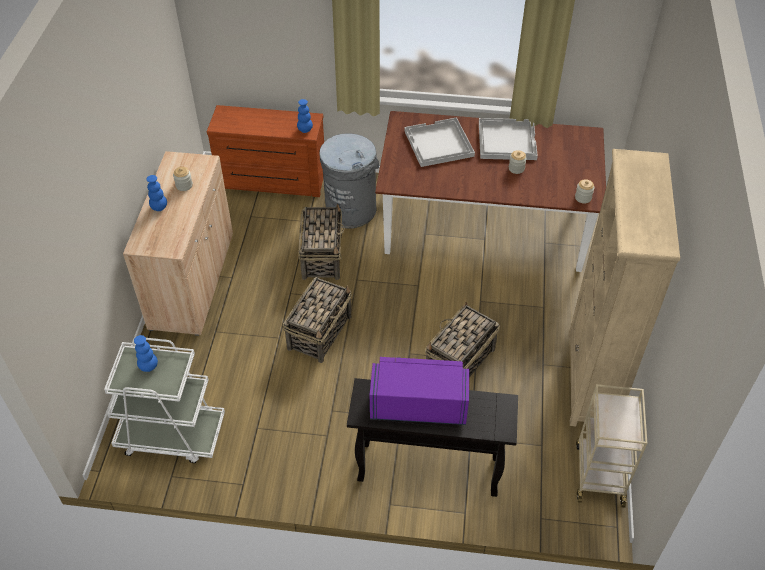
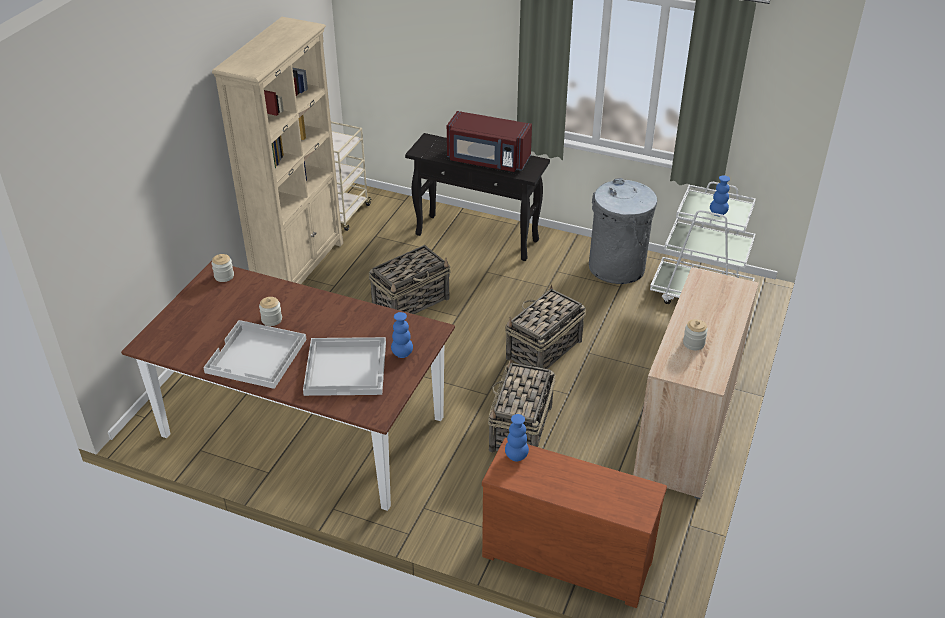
camera: 165 degrees left, 10 degrees down
(159, 207) = (723, 322): blue vase -> blue vase (402, 354)
(351, 209) = (465, 484): grey trash can -> grey trash can (616, 267)
(418, 404) = (488, 160): purple microwave -> red microwave

